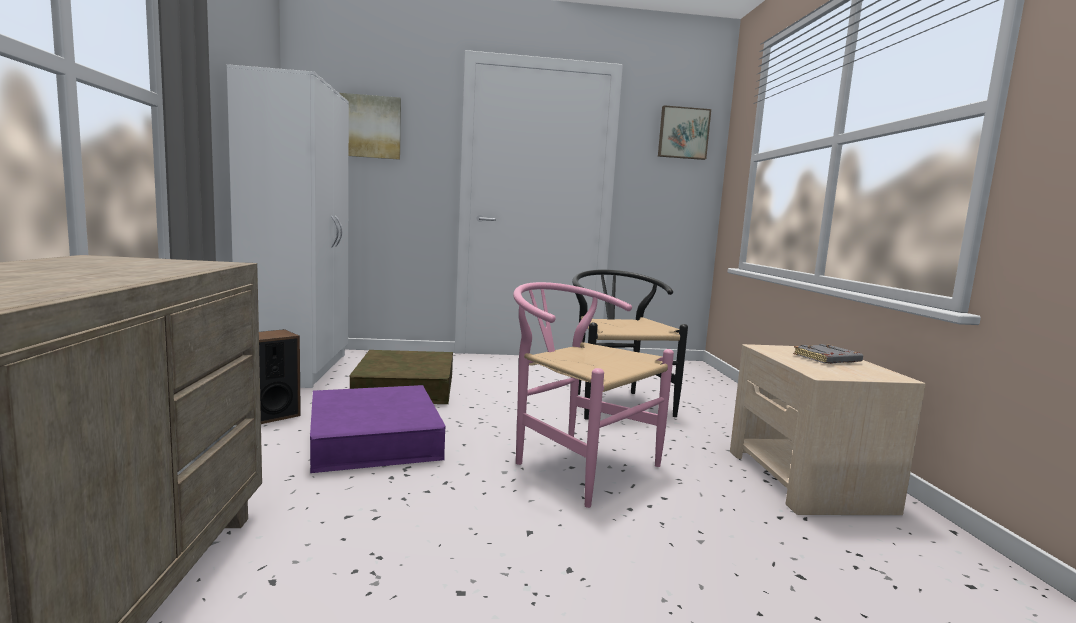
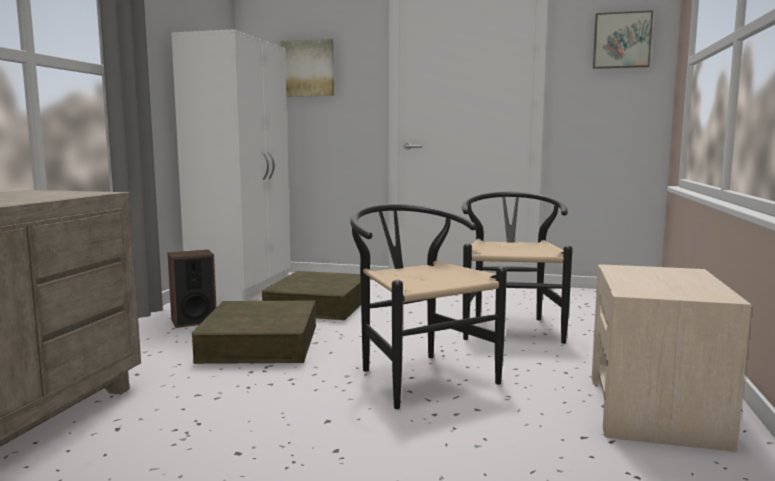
camera: 20 degrees right, 0 degrees up
(374, 439) = (260, 343): purple storage box -> brown storage box
(575, 463) = (417, 375): pink chair -> black chair
(827, 359) = (671, 279): grey book -> none

